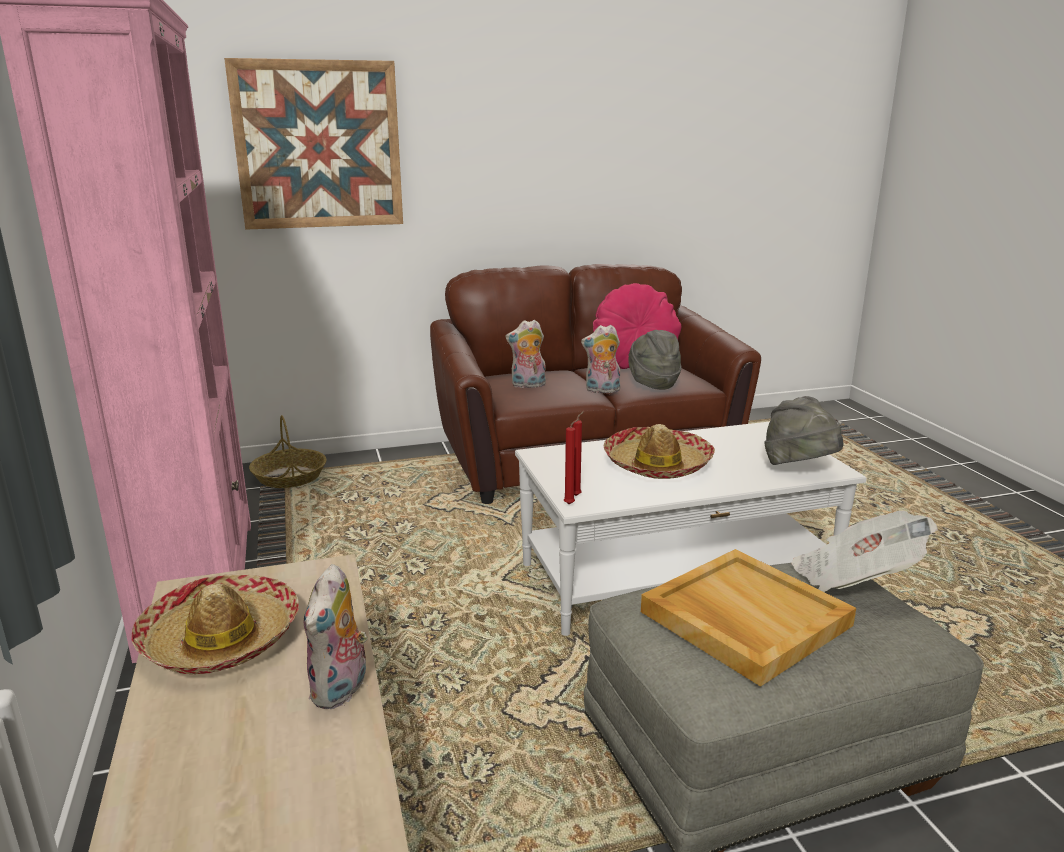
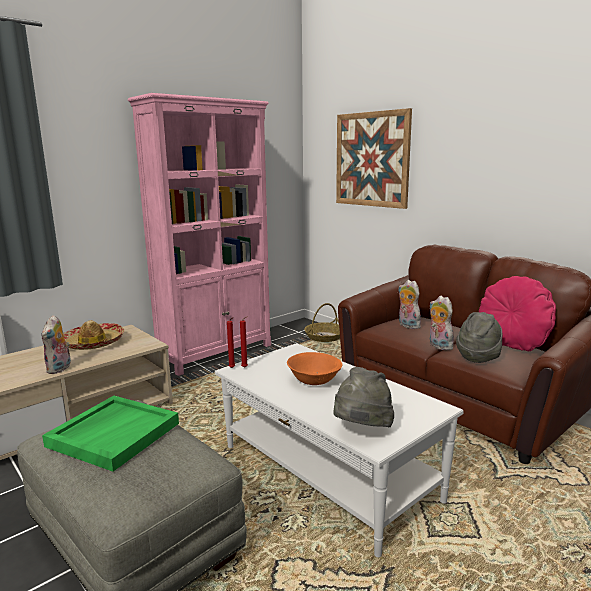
camera: 65 degrees right, 5 degrees down
(341, 690) = (60, 369): plush toy -> plush toy turned 75 degrees counterclockwise
(657, 465) = (313, 380): hat -> orange bowl
(743, 618) = (114, 434): beige tray -> green tray
(855, 579) = (182, 470): newspaper -> none

